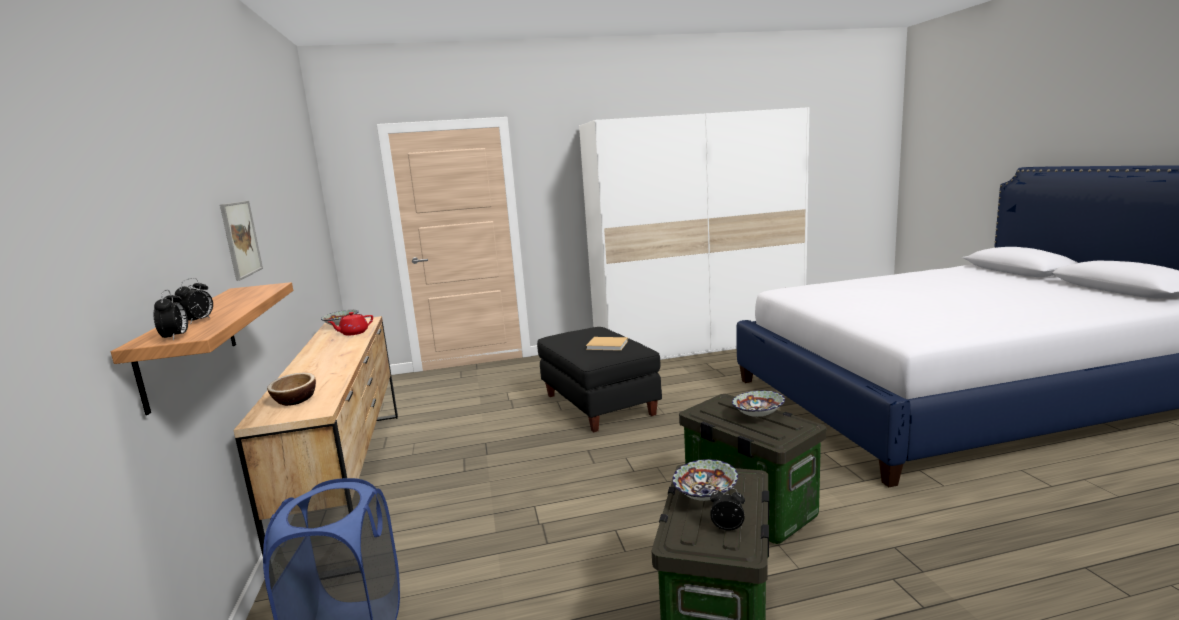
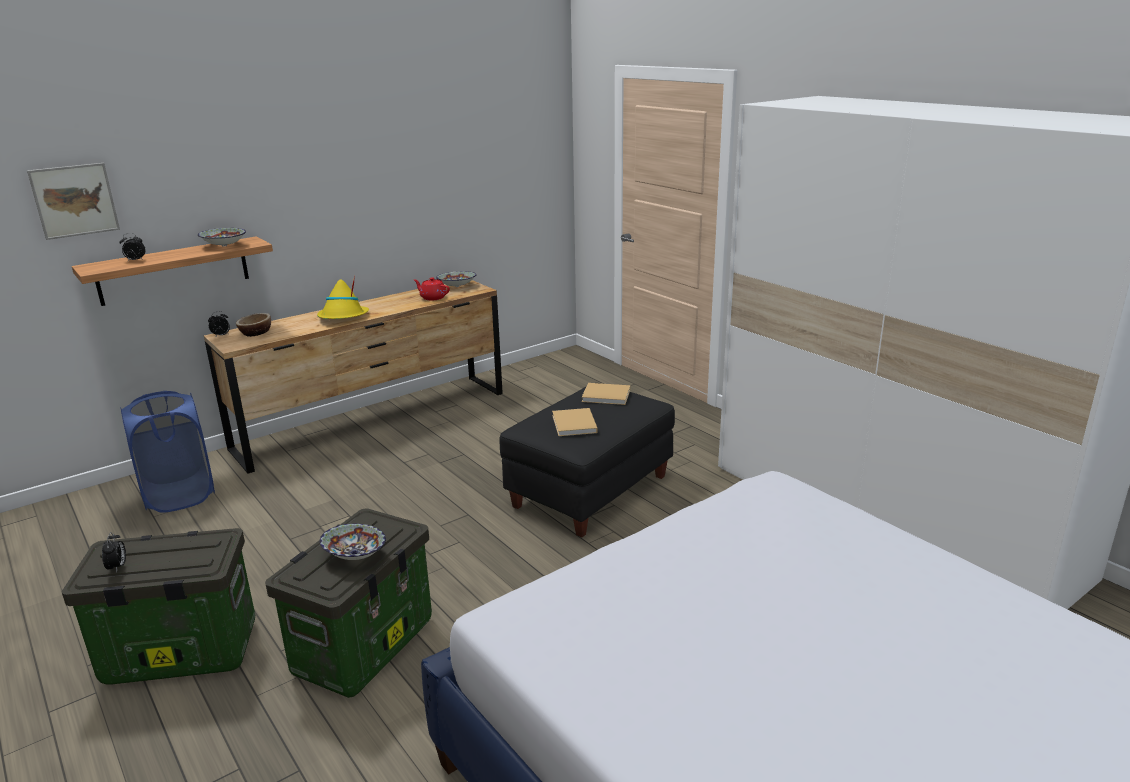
camera: 65 degrees right, 10 degrees up
(176, 337) = (91, 268): alarm clock -> alarm clock (221, 336)
(241, 239) = (295, 197): picture -> picture (74, 200)
(333, 363) = (343, 317): none -> yellow hat
(573, 334) = (607, 396): none -> beige book
(704, 495) = (173, 548): bowl -> bowl (224, 246)

